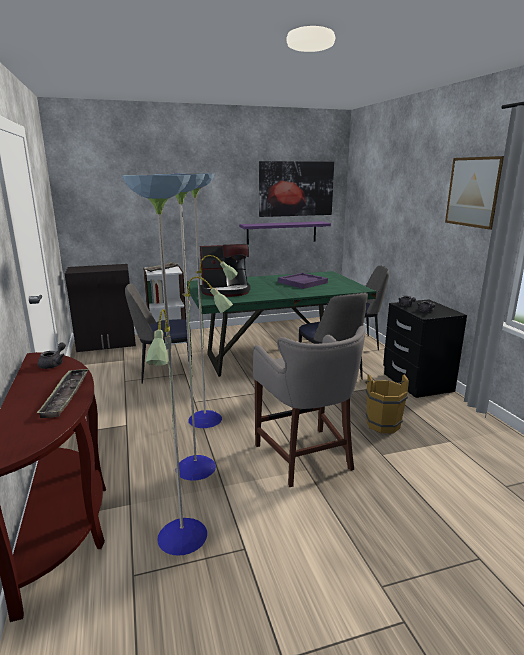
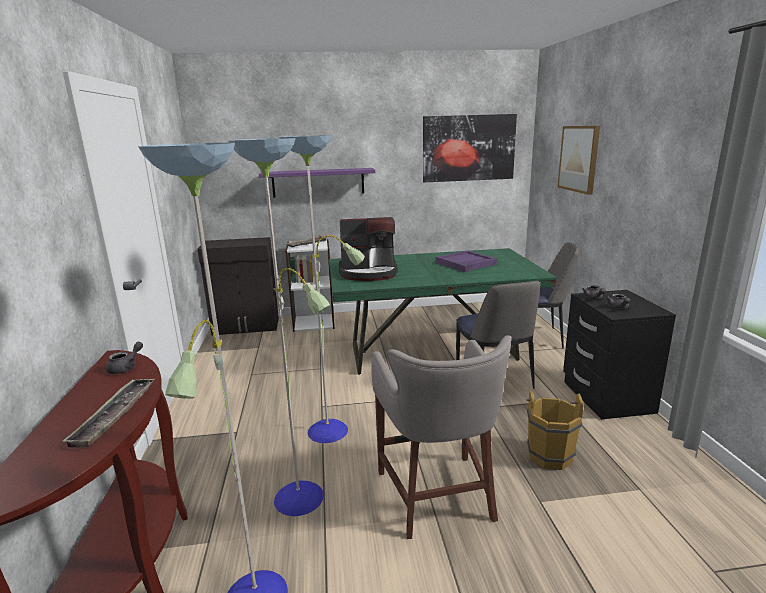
camera: 10 degrees right, 0 degrees up
(164, 372) = (298, 365): chair -> none
(281, 232) = (450, 200): purple shelf -> purple shelf (318, 182)
(475, 192) = (690, 150): picture -> picture (579, 158)

